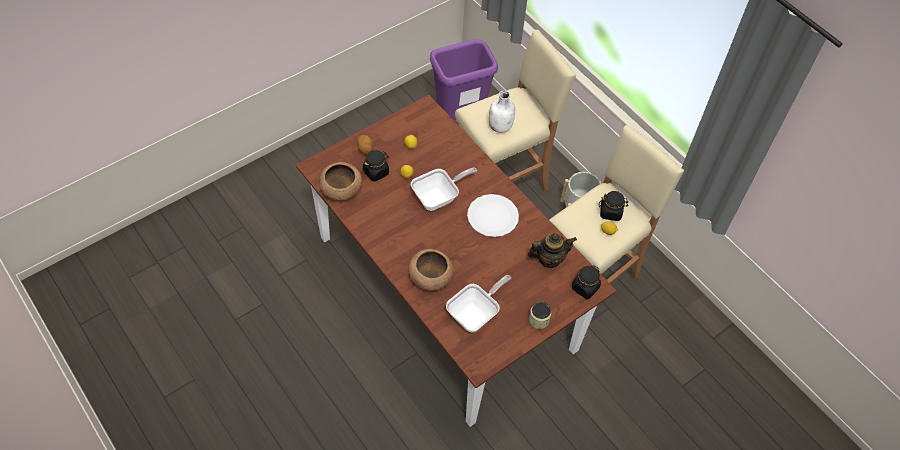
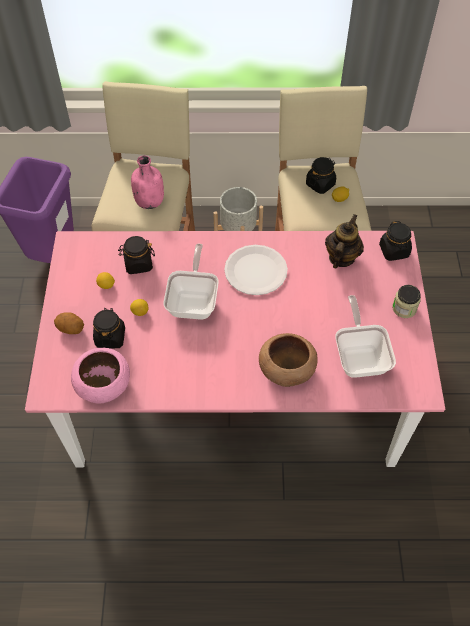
camera: 50 degrees left, 0 degrees up
(341, 190) = (104, 385): brown bowl -> pink bowl
(441, 151) = (138, 264): none -> black jar
(446, 292) = (235, 392): brown dining table -> pink dining table
(500, 126) = (150, 202): white bottle -> pink bottle

